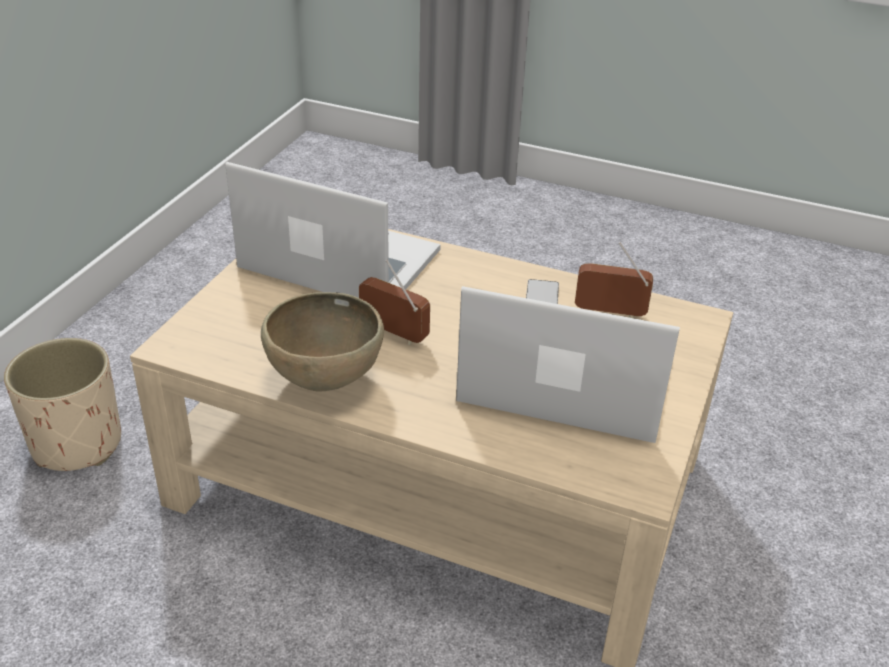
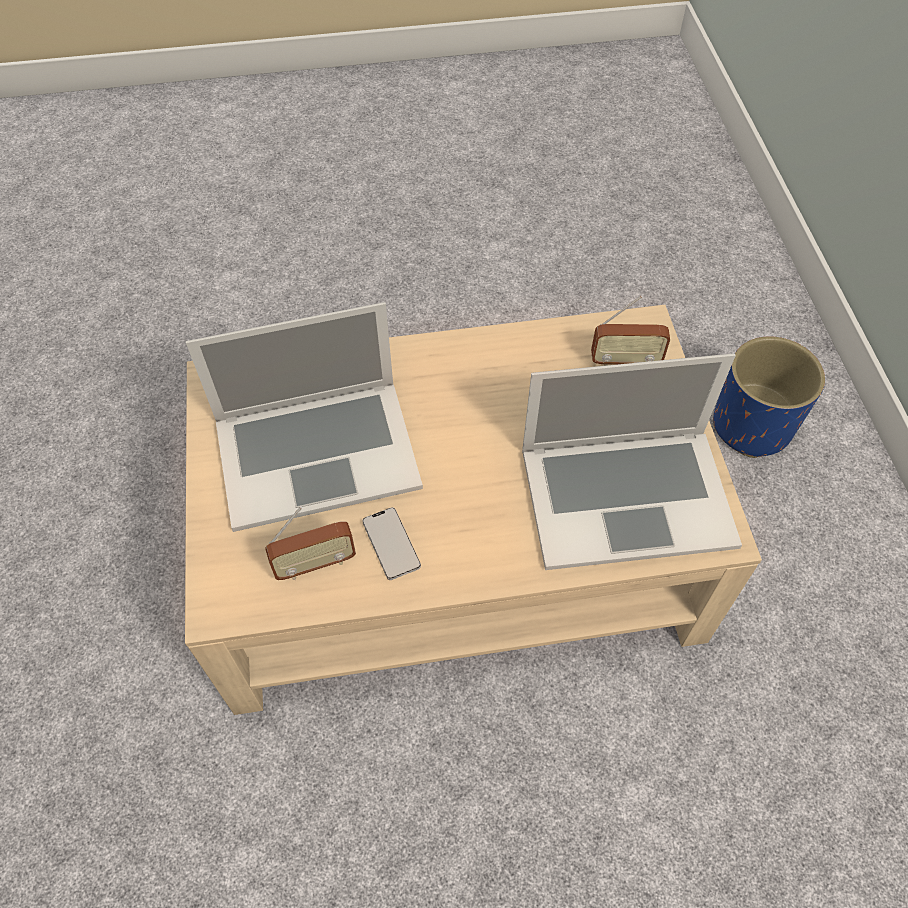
camera: 150 degrees right, 20 degrees up
(76, 444) = (751, 425): beige planter -> blue planter
(325, 381) = (504, 353): brown bowl -> none
(393, 333) = (494, 427): radio -> radio (625, 361)

